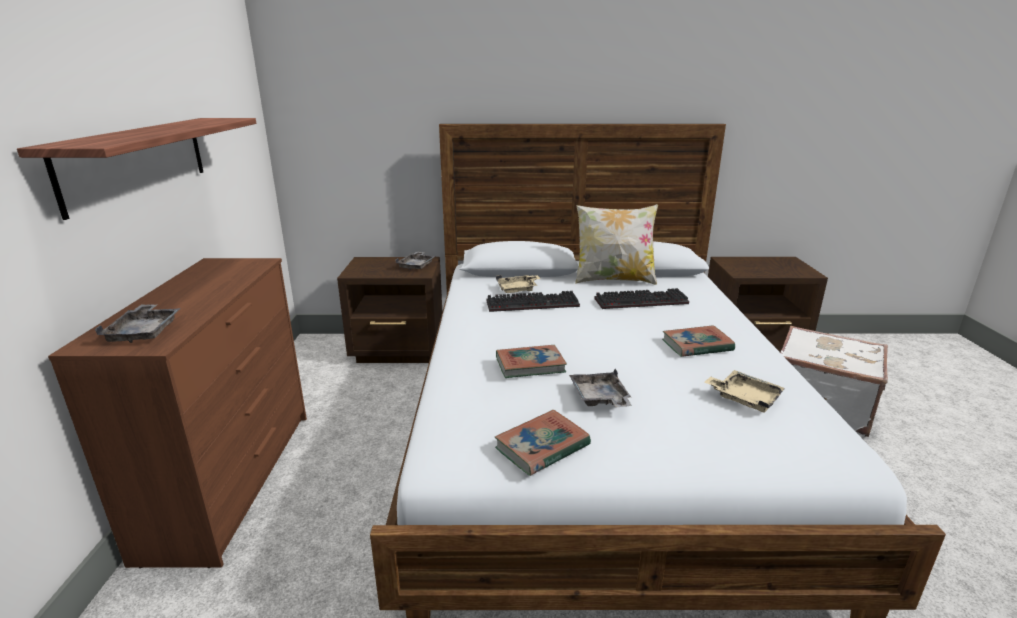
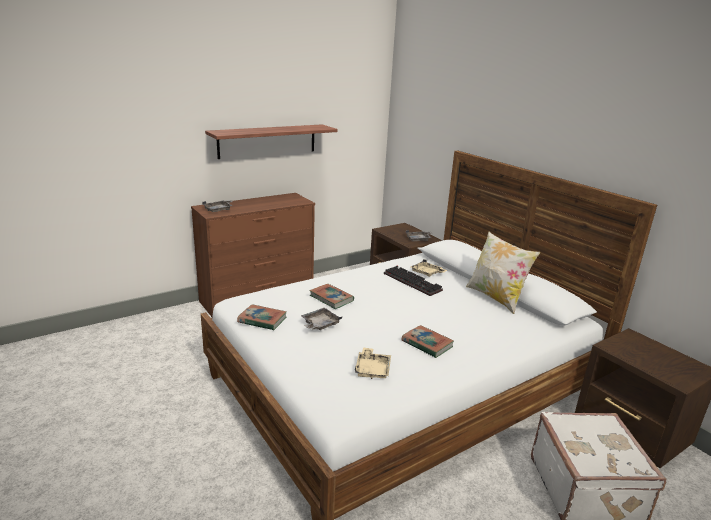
camera: 55 degrees right, 0 degrees up
(642, 301) = (473, 314): keyboard -> none

